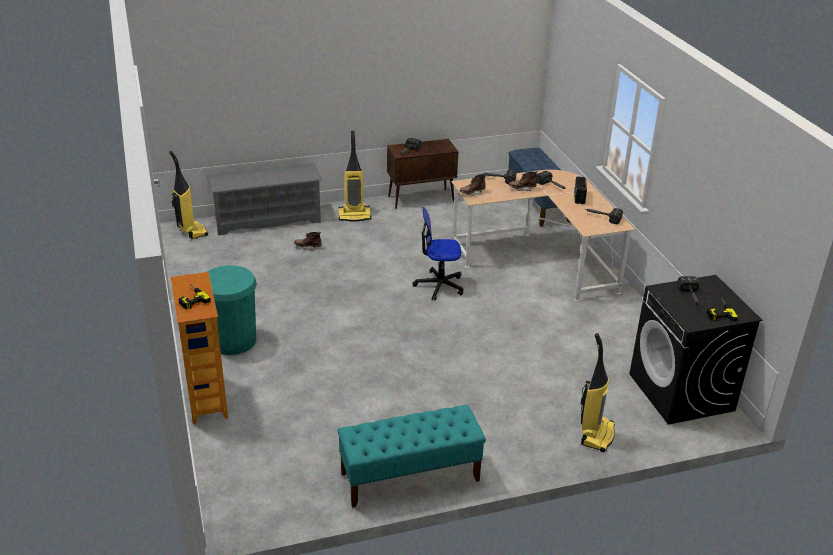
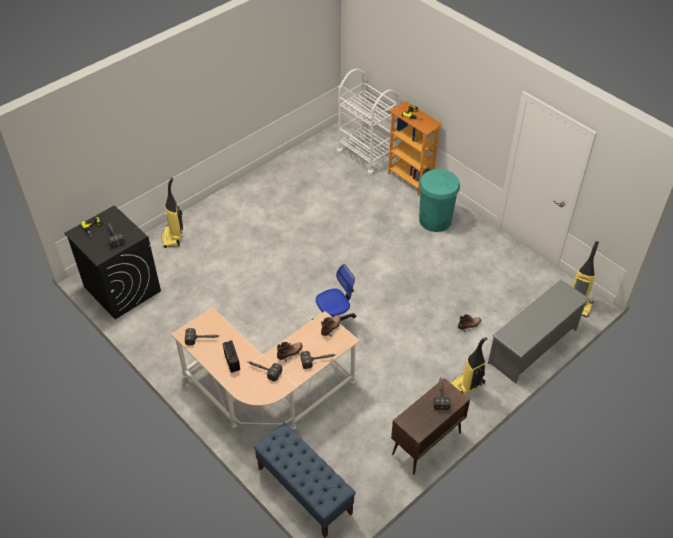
camera: 155 degrees right, 15 degrees up
(230, 458) = (366, 156): none -> white cart
(409, 477) = (268, 178): turquoise bench -> none

